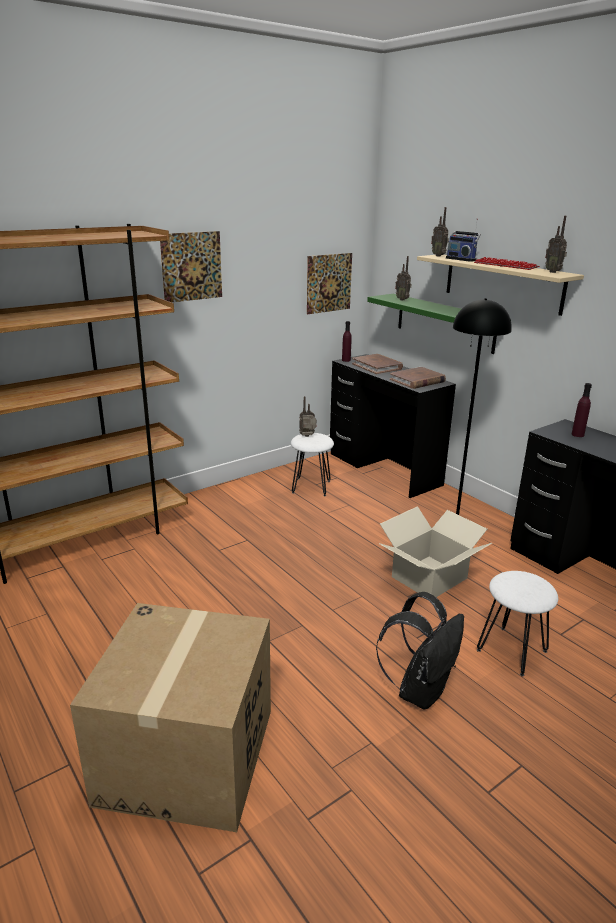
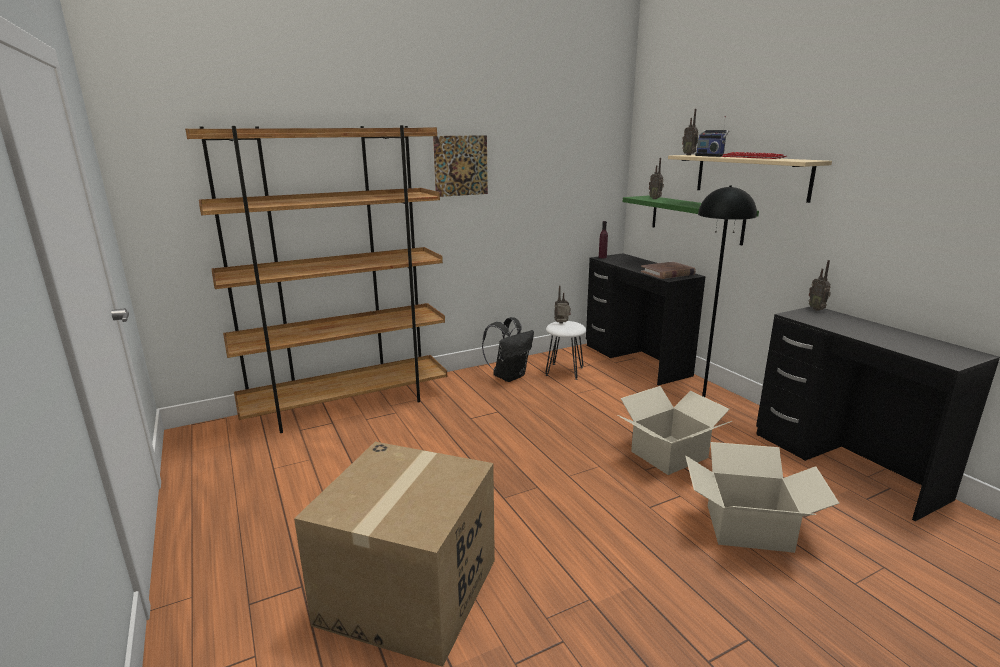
camera: 10 degrees right, 5 degrees down
(329, 283) = (587, 186): picture -> none
(377, 366) = (631, 262): brown book -> none
(420, 690) = (647, 555): black backpack -> black backpack (509, 376)
(511, 650) = (748, 527): white stool -> cardboard box
(553, 272) = (800, 159): radio -> radio (817, 309)
(577, 434) = (826, 318): purple bottle -> none

